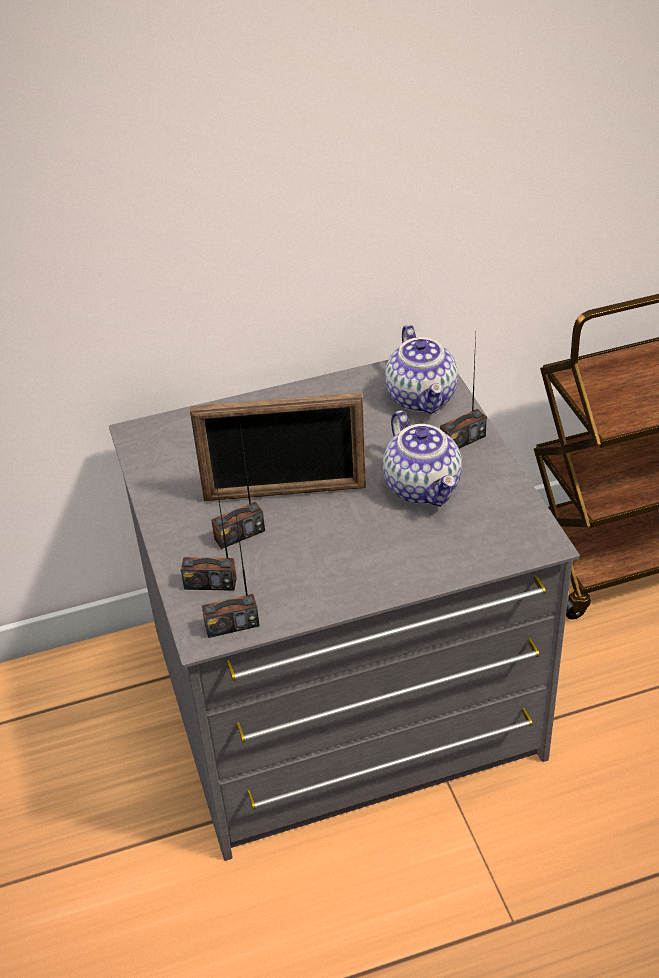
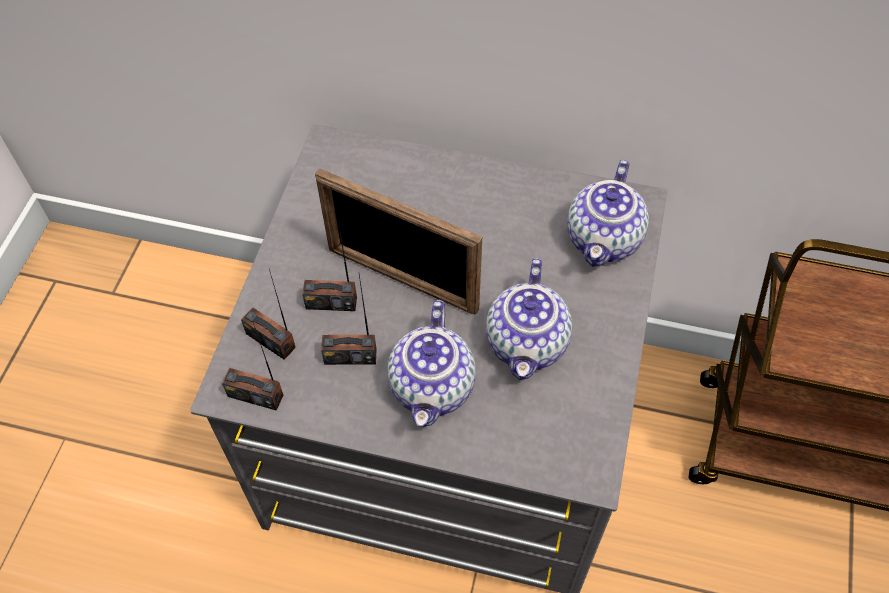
camera: 30 degrees right, 15 degrees up
(375, 549) = (433, 388): none -> teapot
(462, 440) = (605, 310): radio -> radio (350, 356)

